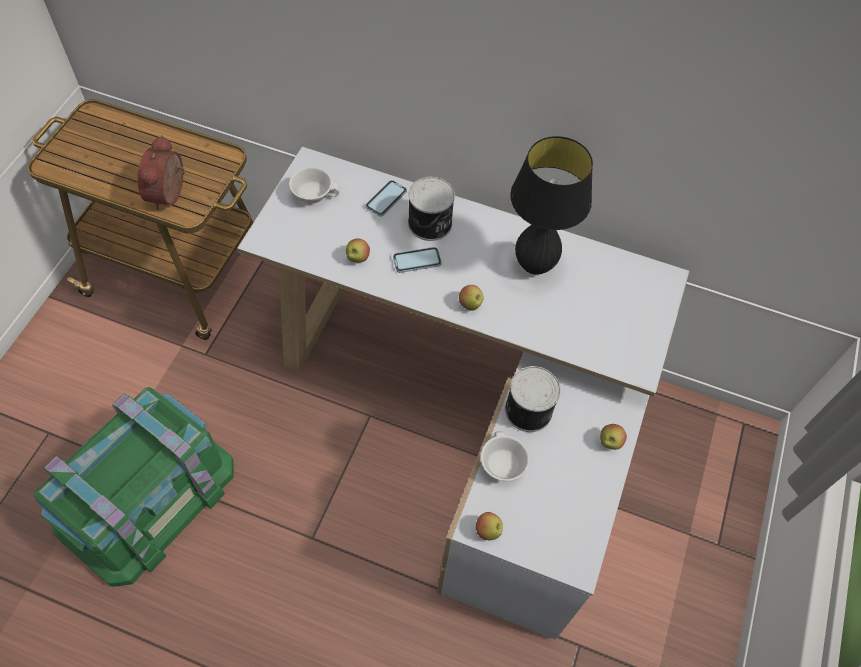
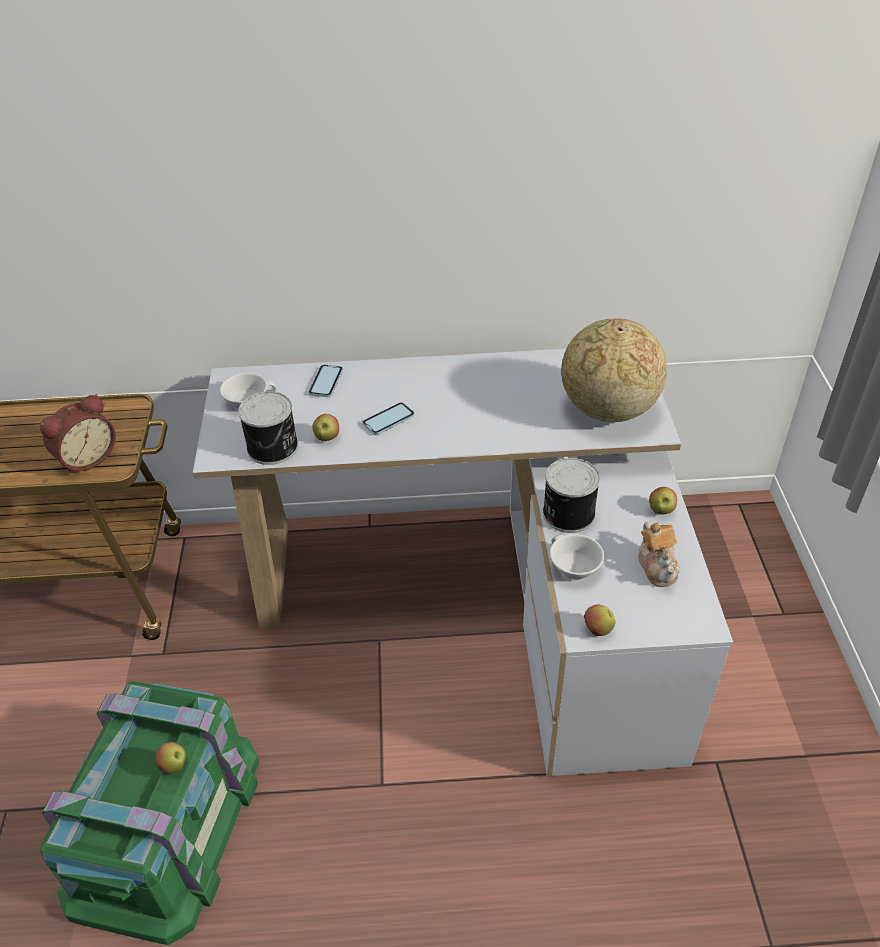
camera: 20 degrees left, 15 degrees down
(170, 194) = (86, 457): alarm clock -> alarm clock turned 120 degrees counterclockwise
(430, 224) = (383, 387): can -> can (274, 447)
(470, 304) = (463, 436): apple -> apple (174, 765)
(534, 265) = (503, 386): black table lamp -> none
(573, 495) = (657, 566): none -> teapot
(611, 329) = (607, 410): none -> globe

